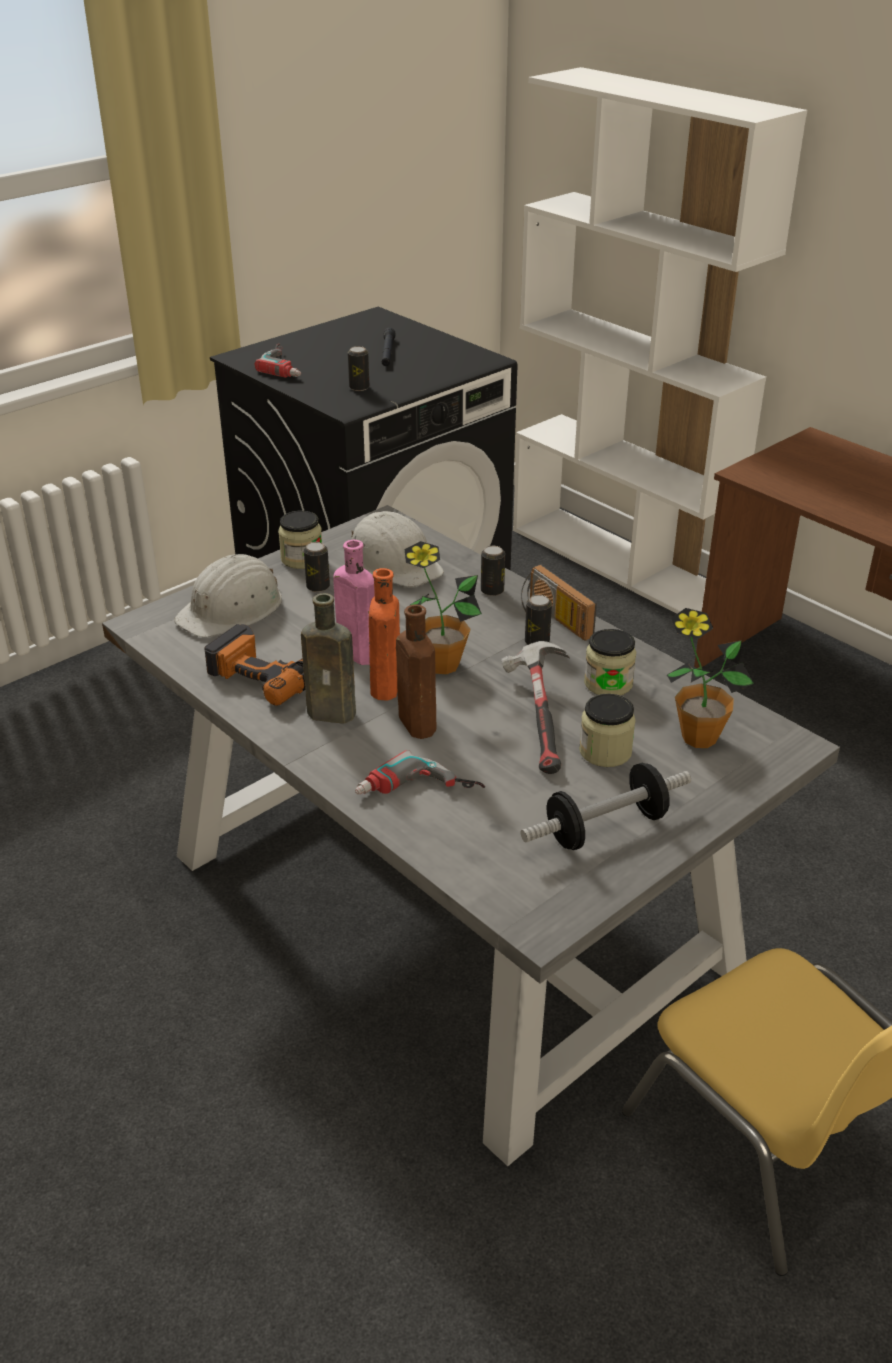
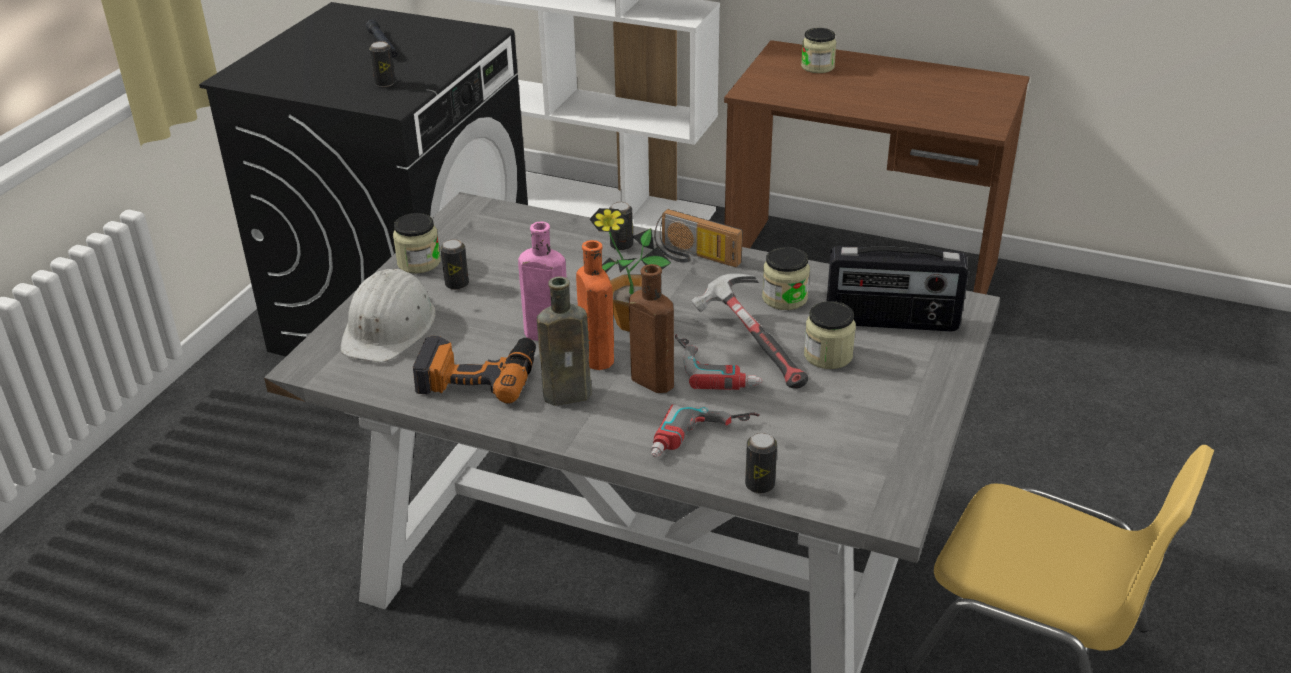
camera: 25 degrees left, 0 degrees up
(288, 365) = (292, 76): power drill -> power drill (717, 366)
(394, 562) = (510, 243): white hard hat -> none
(537, 642) = (697, 279): can -> can (759, 485)
(605, 828) = (879, 418): dumbbell -> none
(698, 738) = (891, 321): potted plant -> radio
(838, 464) = (817, 67): none -> jar

